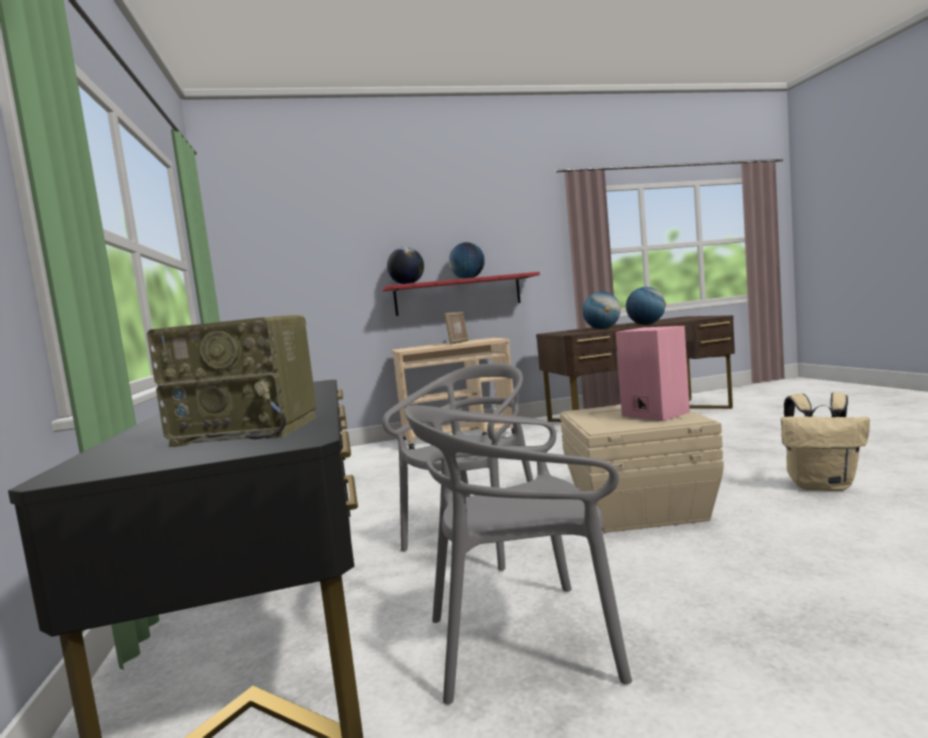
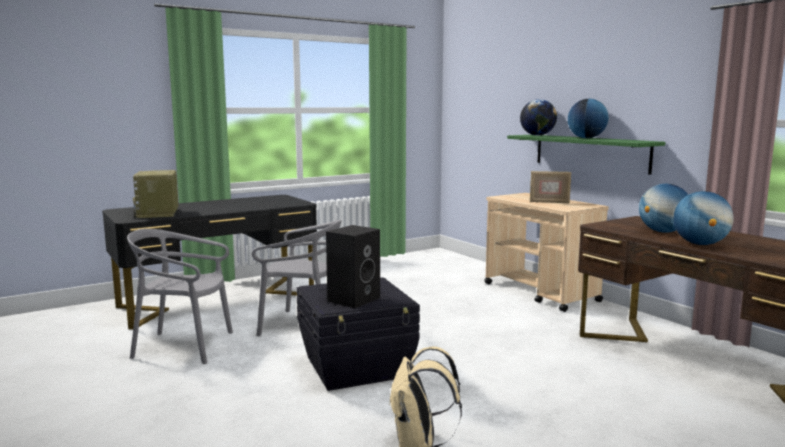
camera: 70 degrees right, 5 degrees up
(458, 295) = (590, 152): red shelf -> green shelf
(522, 642) = (184, 346): grey chair -> grey chair turned 60 degrees counterclockwise
(639, 507) = (357, 367): beige storage box -> black storage box
(653, 414) = (354, 299): pink speaker -> black speaker

